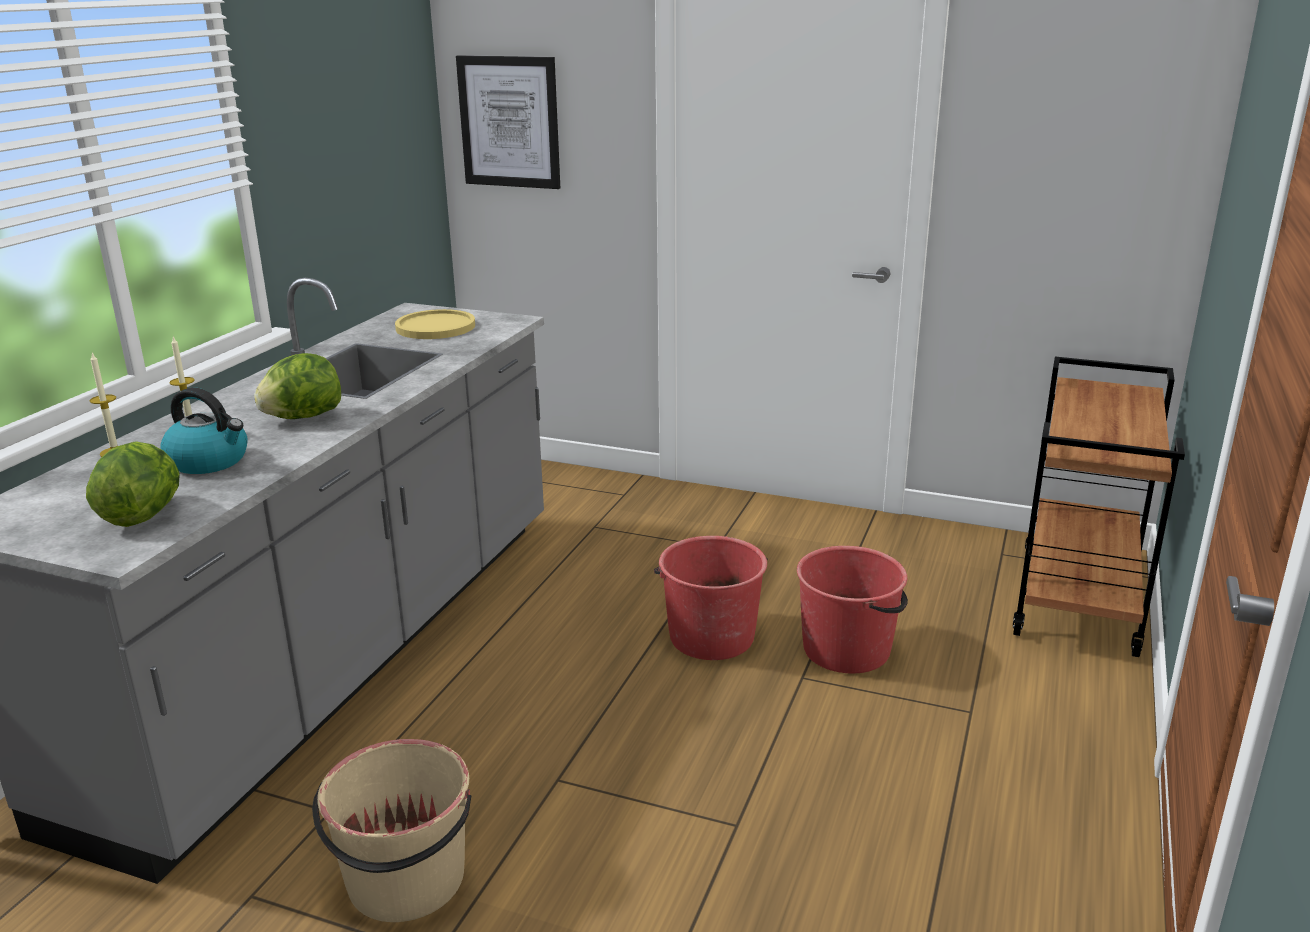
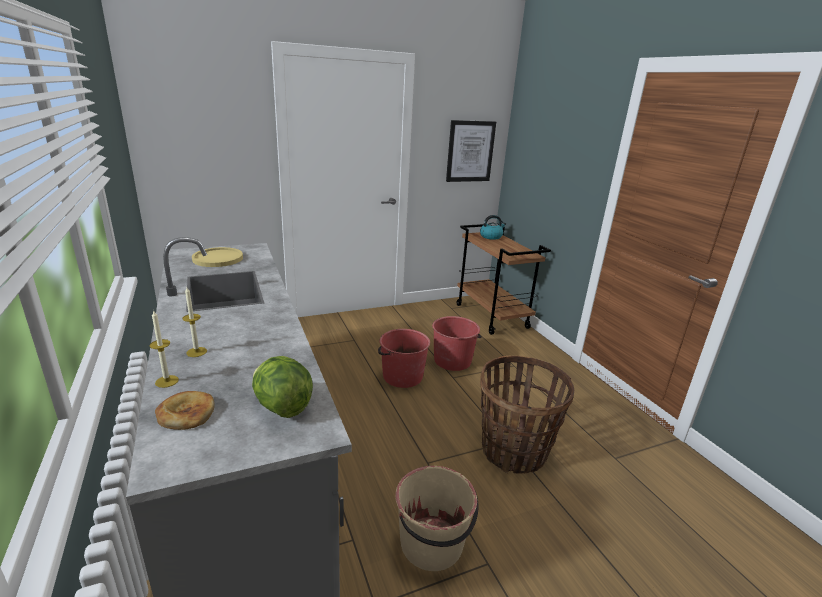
camera: 45 degrees left, 0 degrees up
(69, 487) = (186, 413): none -> bread
(210, 461) = (250, 363): kettle -> kettle (491, 236)
(303, 417) = (250, 322): lettuce -> none
(509, 122) = (181, 136): picture -> picture (470, 151)
(724, 846) = (514, 451): none -> basket

